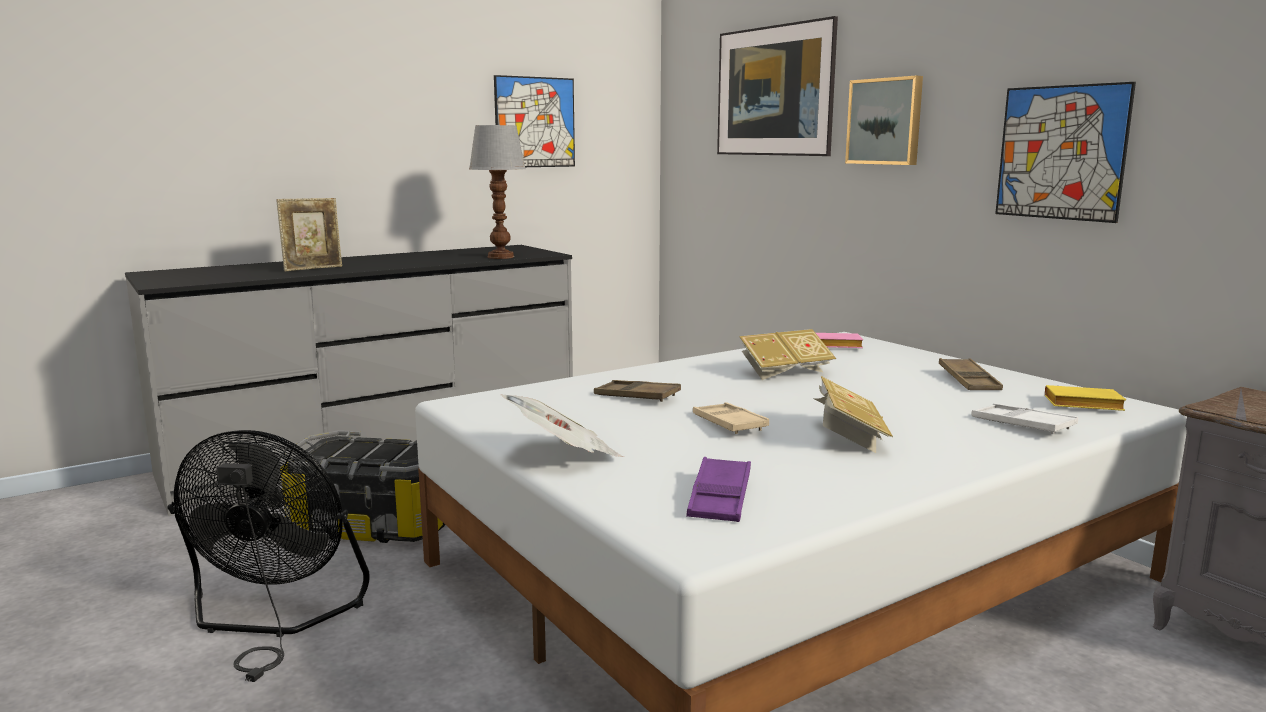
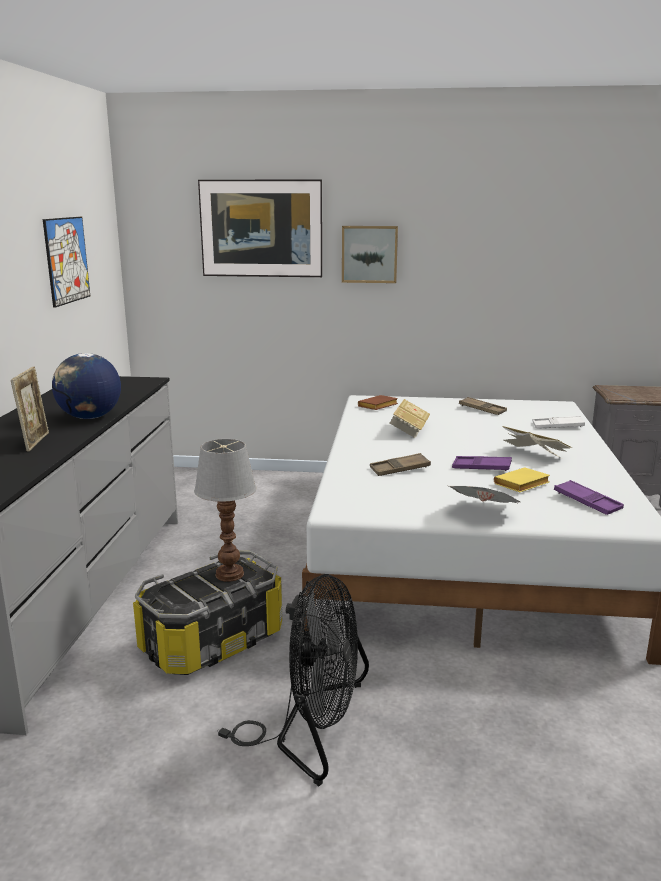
camera: 50 degrees left, 5 degrees up
(266, 620) = (309, 728): black fan -> black fan turned 150 degrees clockwise
(401, 264) = (90, 417): none -> globe
(499, 257) = (129, 391): table lamp -> table lamp (229, 575)
(729, 424) = (481, 467): beige tray -> purple tray
(833, 346) = (377, 406): pink book -> brown book
(1061, 152) = (494, 274): picture -> none
(1081, 405) = (545, 409): yellow book -> yellow book (521, 485)

